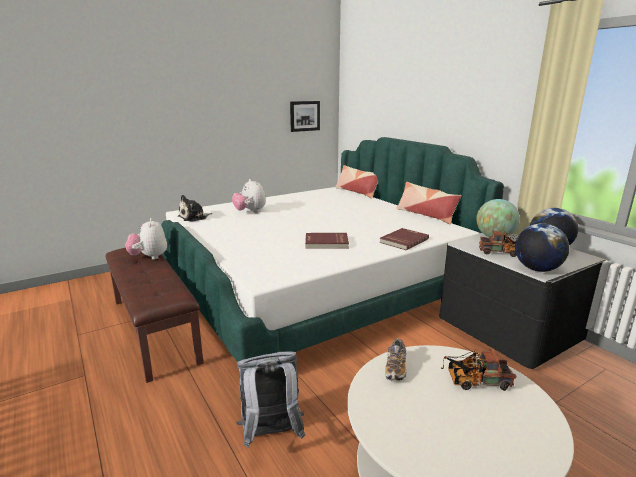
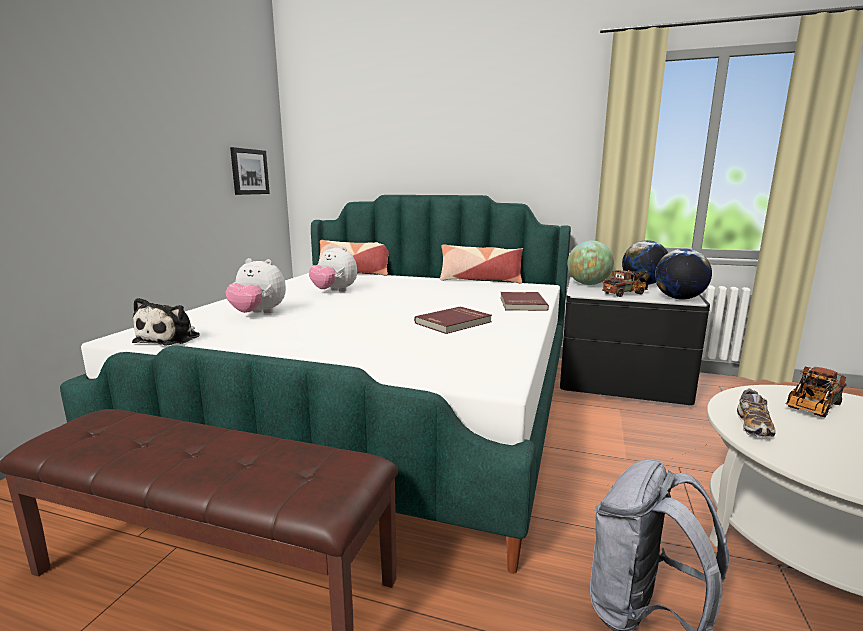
camera: 40 degrees left, 5 degrees down
(149, 257) = (154, 427): plush toy -> plush toy (334, 291)
(396, 368) = (753, 426): shoe -> shoe turned 45 degrees clockwise

